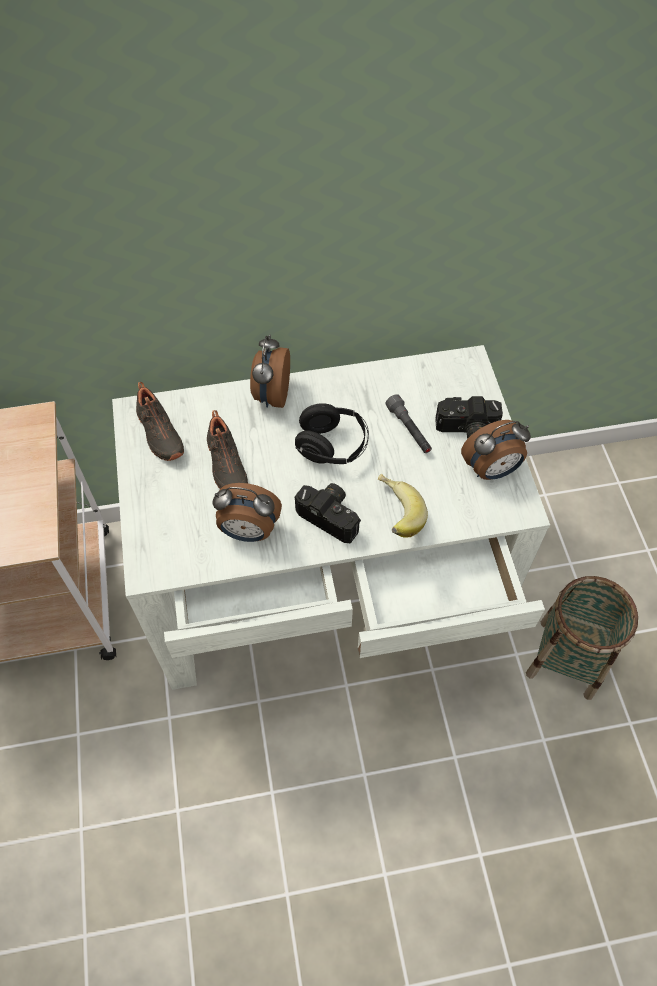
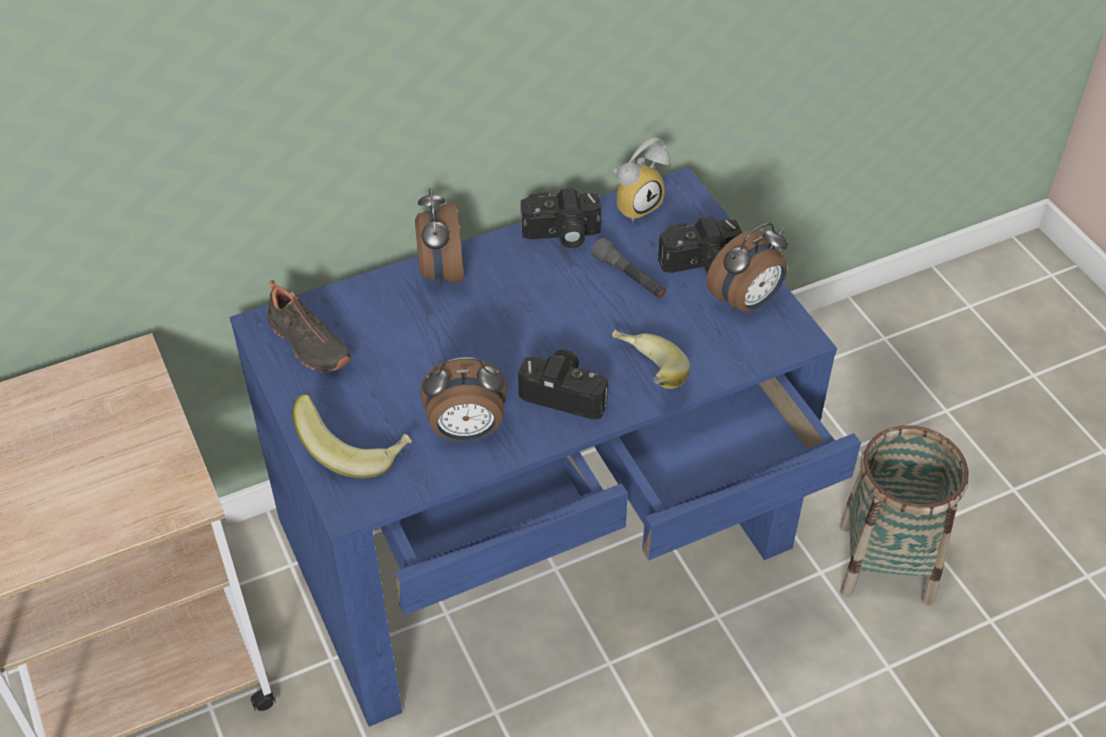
camera: 15 degrees left, 10 degrees down
(165, 527) = (355, 449): none -> banana
(225, 465) = (409, 363): black shoe -> none
(329, 592) = (549, 553): white desk -> blue desk
(332, 446) = (539, 315): black headphones -> none
(369, 383) = (561, 235): none -> camera
(433, 368) = (636, 203): none -> alarm clock

